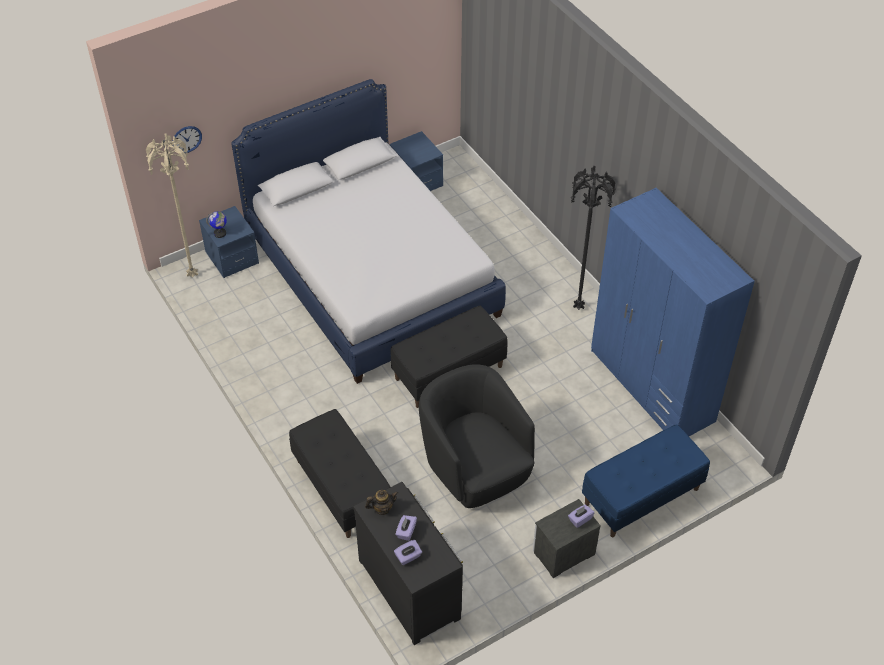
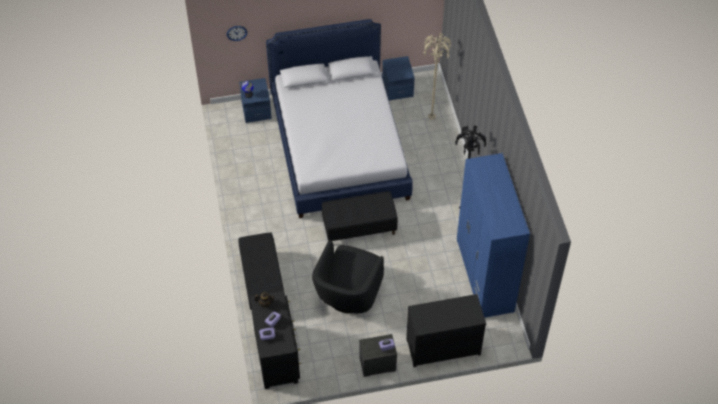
camera: 20 degrees right, 5 degrees up
(193, 276) = (228, 116): beige floor lamp -> beige floor lamp (432, 119)
(475, 467) = (348, 294): black armchair -> black armchair turned 150 degrees counterclockwise
(641, 497) = (442, 345): blue bench -> black dresser

